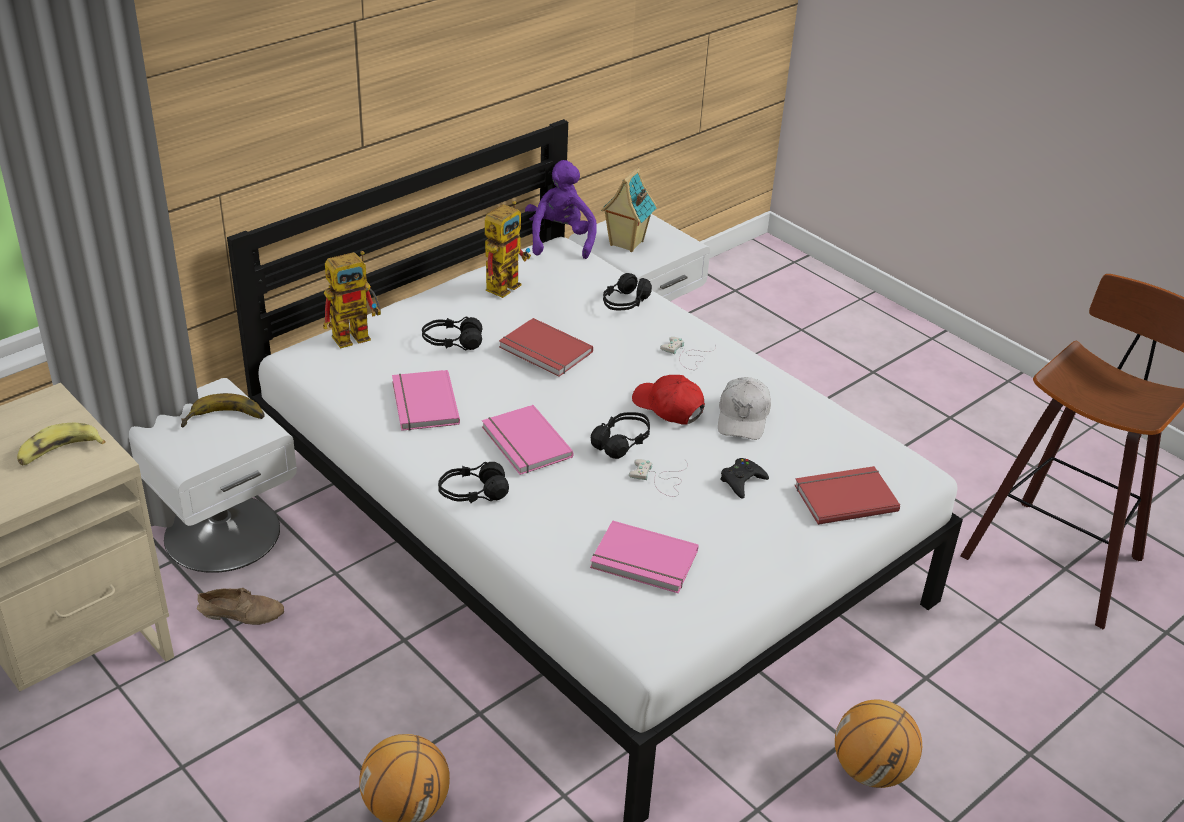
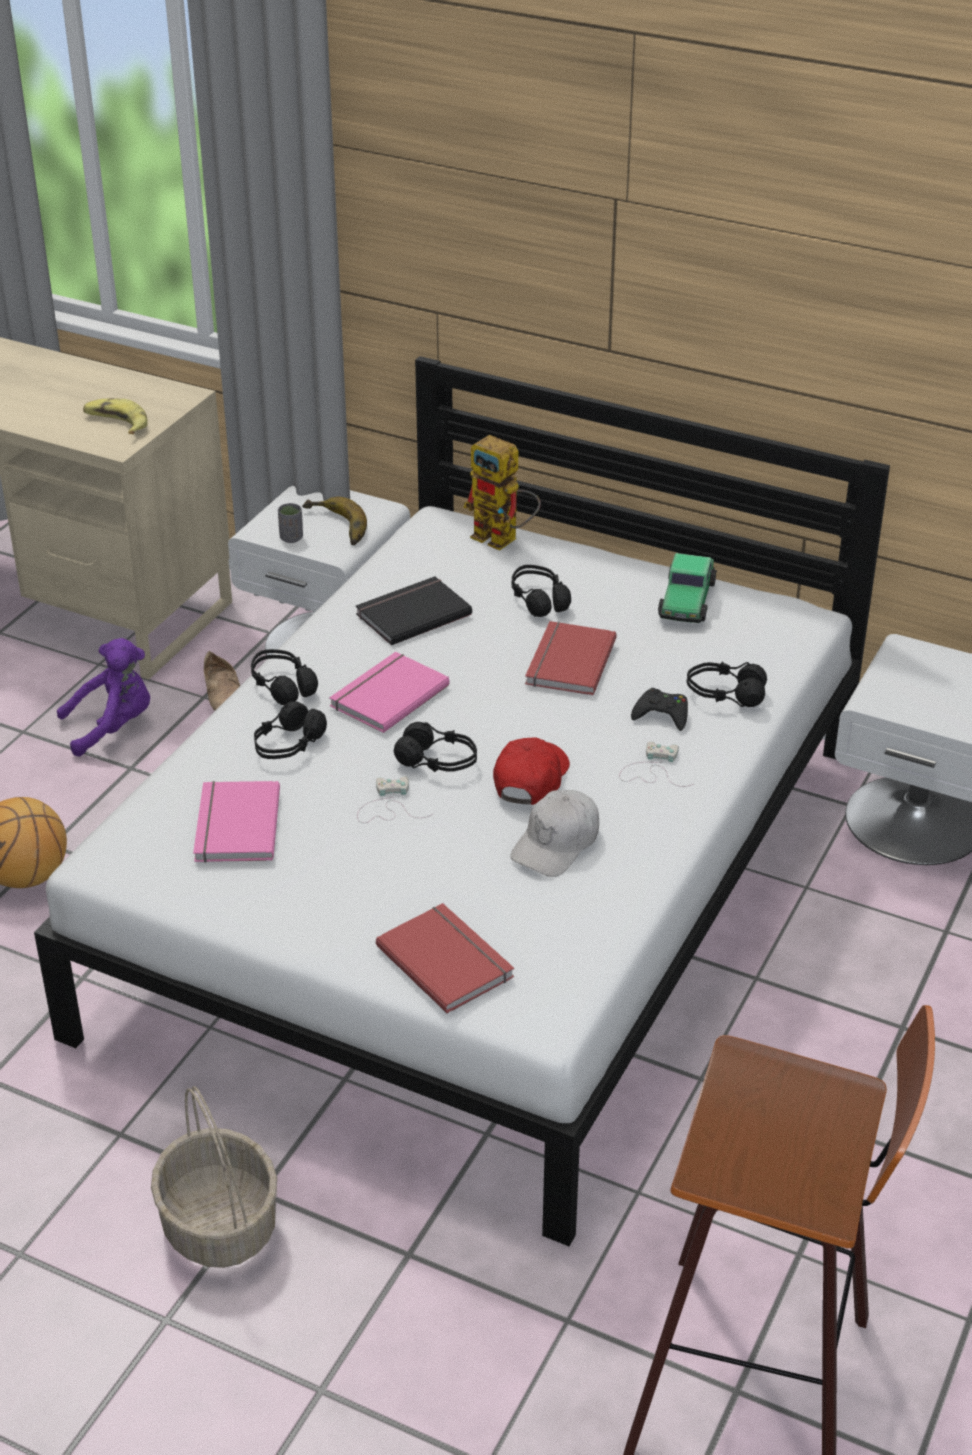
camera: 70 degrees right, 0 degrees up
(218, 448) = (291, 538): none -> grey cup
(422, 403) = (411, 613): pink book -> black book
(505, 283) = (687, 600): toy robot -> toy car
(554, 509) = (288, 745): none -> black headphones
(560, 239) = (828, 613): purple plush toy -> purple plush toy (113, 727)
(625, 243) = (915, 679): toy house -> none
(742, 481) = (426, 869): black game controller -> black game controller (662, 714)
(743, 417) = (557, 844): white cap -> white cap turned 45 degrees counterclockwise
(871, 770) = (221, 1226): basketball -> basket

